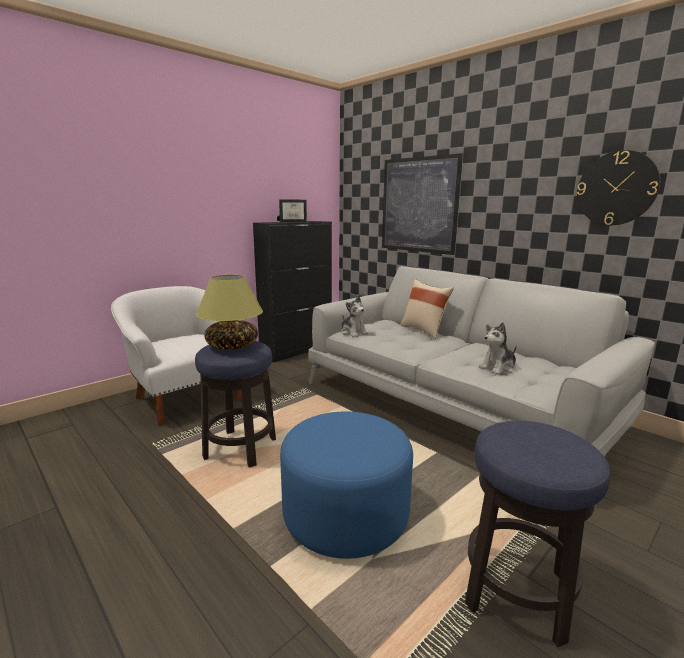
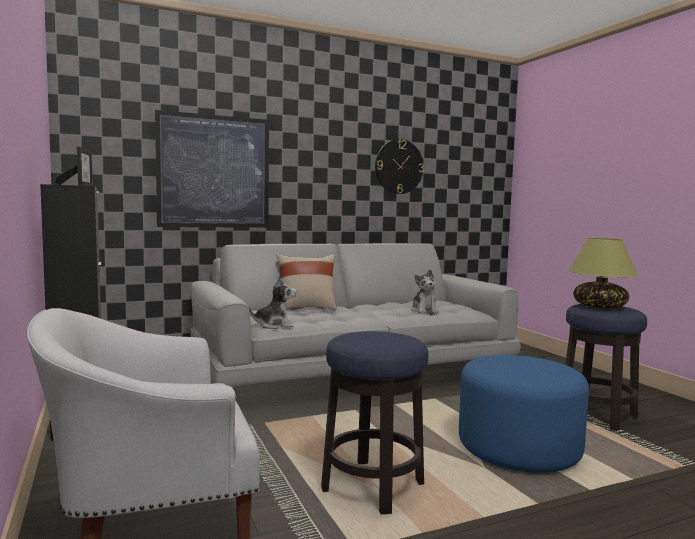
camera: 70 degrees left, 10 degrees down
(232, 346) = (371, 338): table lamp -> table lamp (600, 307)

